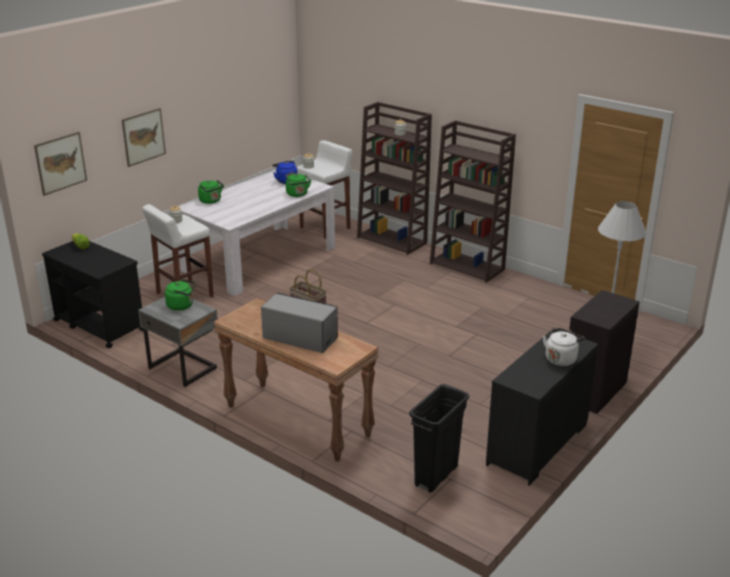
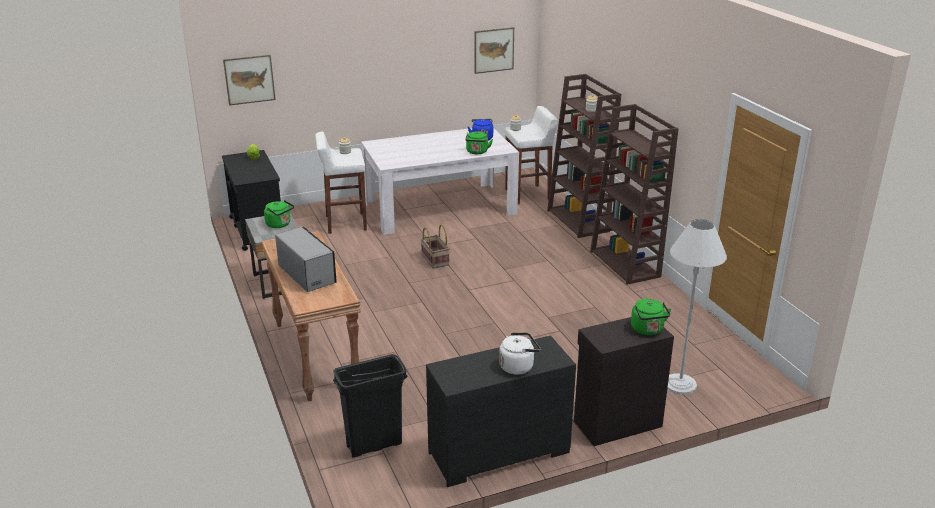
camera: 30 degrees right, 0 degrees up
(143, 137) = (341, 70): picture -> picture (494, 50)
(211, 201) = (397, 142): green kettle -> green kettle (648, 330)

